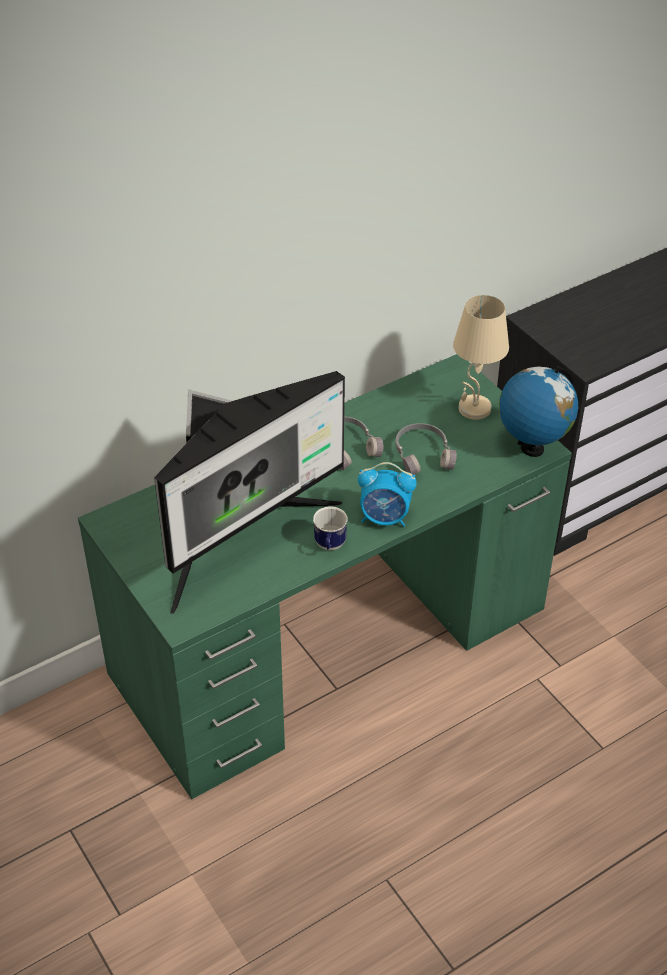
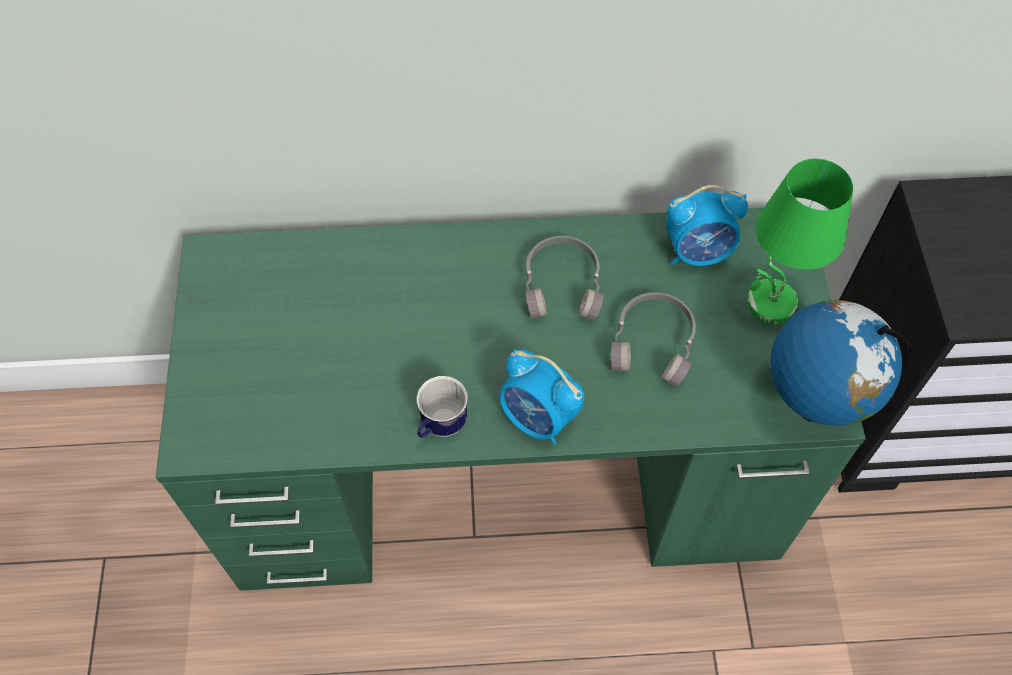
camera: 30 degrees right, 15 degrees up
(241, 539) = (341, 360): monitor -> none
(414, 400) = (698, 252): none -> alarm clock
(474, 409) = (770, 304): beige table lamp -> green table lamp

